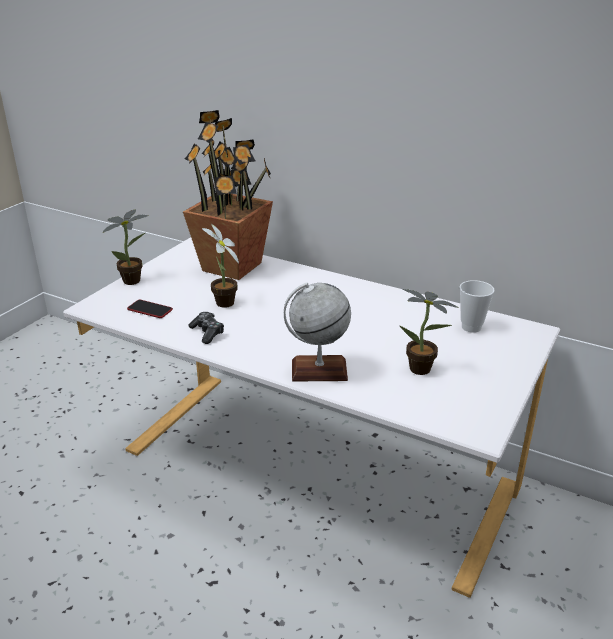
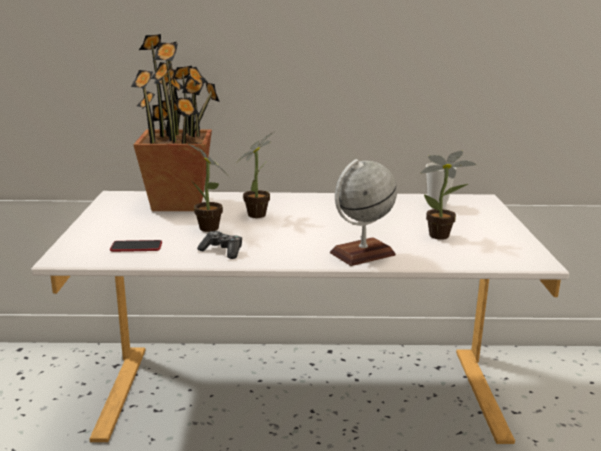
camera: 30 degrees left, 10 degrees down
(135, 280) = (86, 229): potted plant -> potted plant (259, 214)

